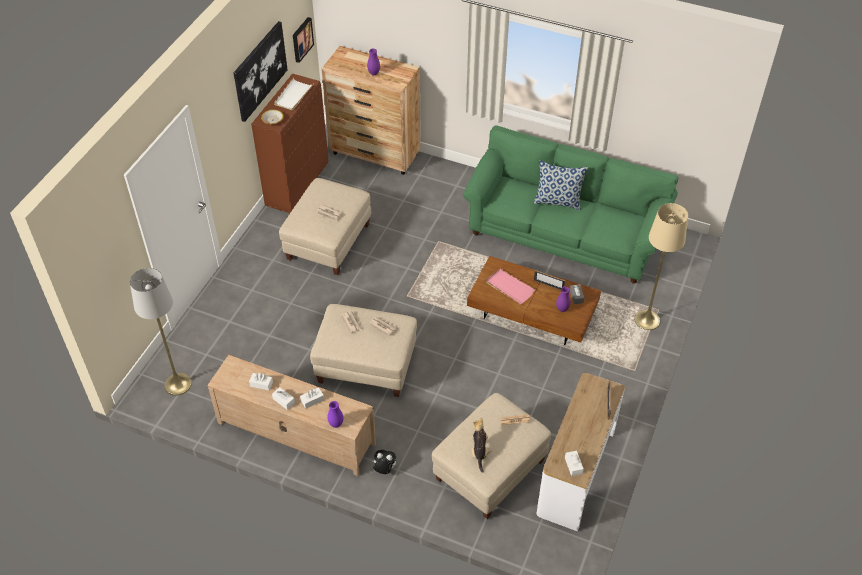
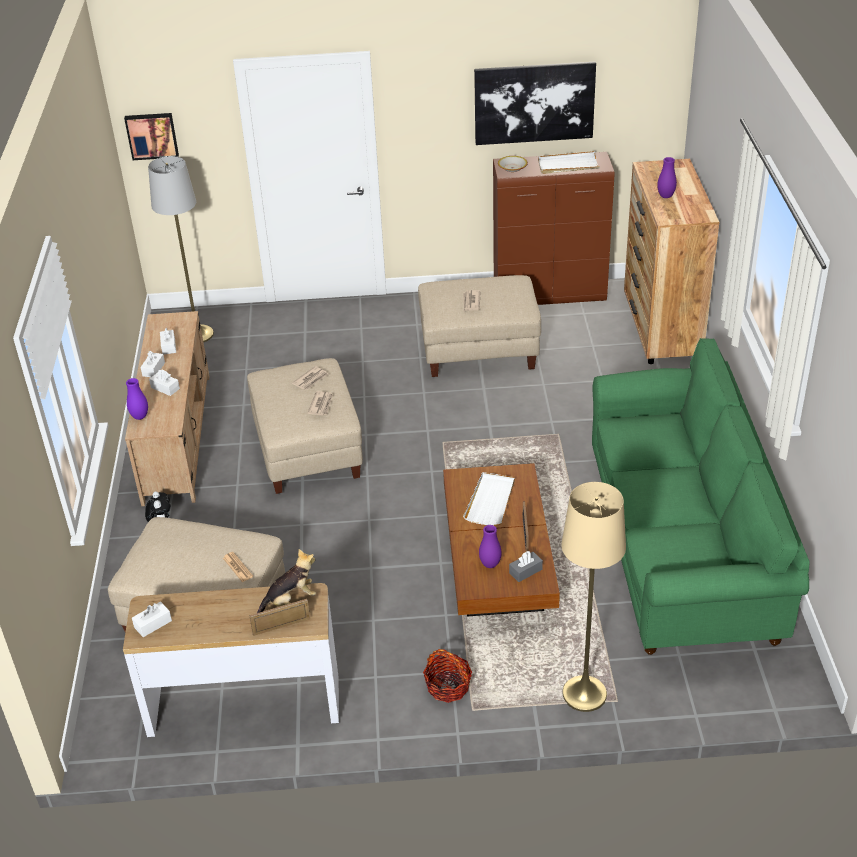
camera: 65 degrees right, 10 degrees down
(301, 39) = (645, 120): picture -> picture (152, 135)
(479, 451) = (169, 552): plush toy -> plush toy (290, 600)
(509, 287) = (490, 501): pink tray -> white tray
(558, 201) = (680, 480): pillow -> none
(612, 374) = (448, 686): none -> basket

